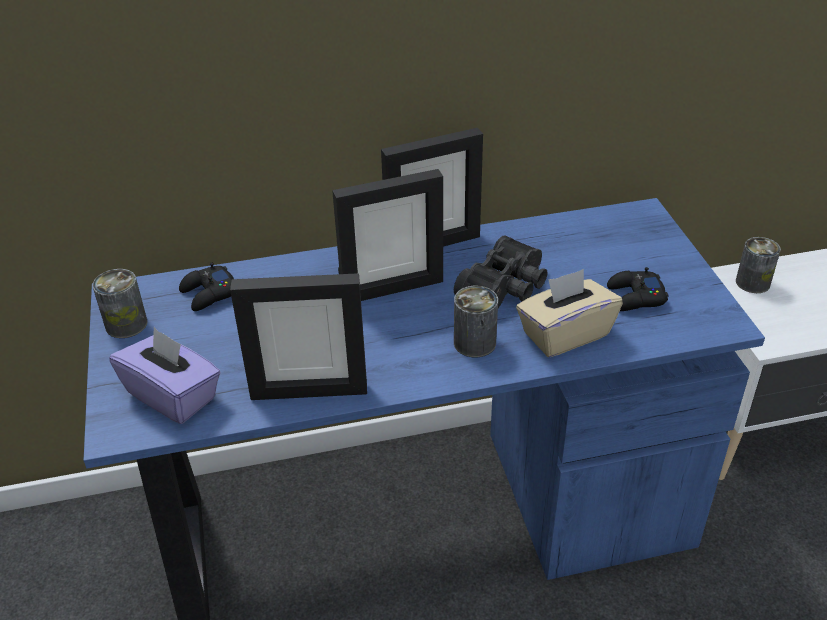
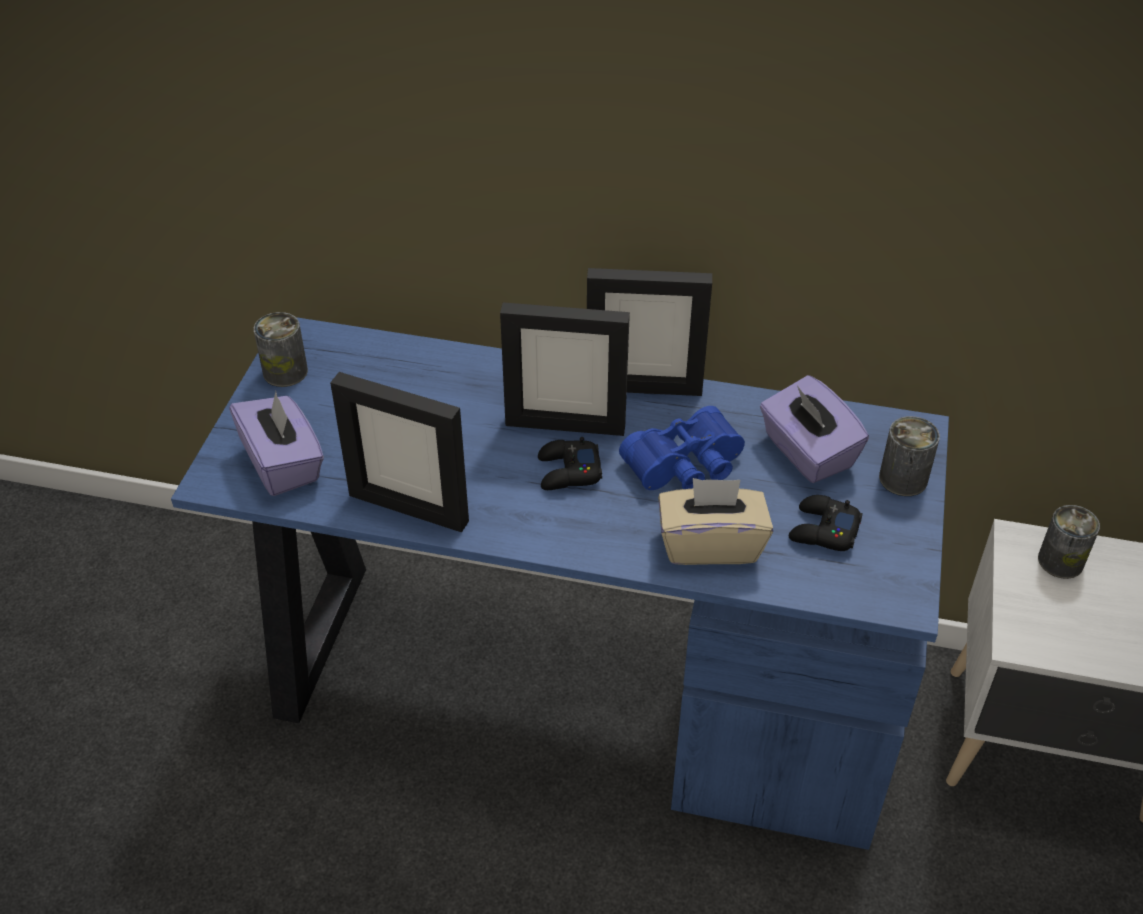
camera: 25 degrees right, 5 degrees up
(209, 293) = (381, 365): black game controller -> black game controller (568, 472)
(474, 343) = (607, 518): can -> can (903, 478)
(506, 288) = (687, 467): black binoculars -> blue binoculars
(583, 250) = (807, 452): none -> purple tissue box

